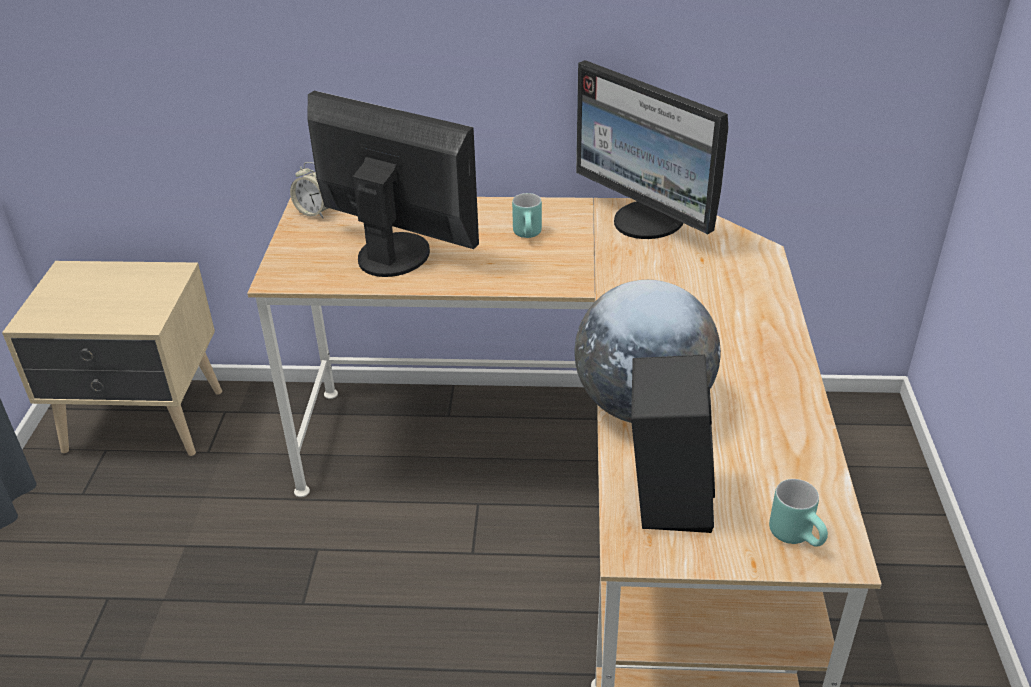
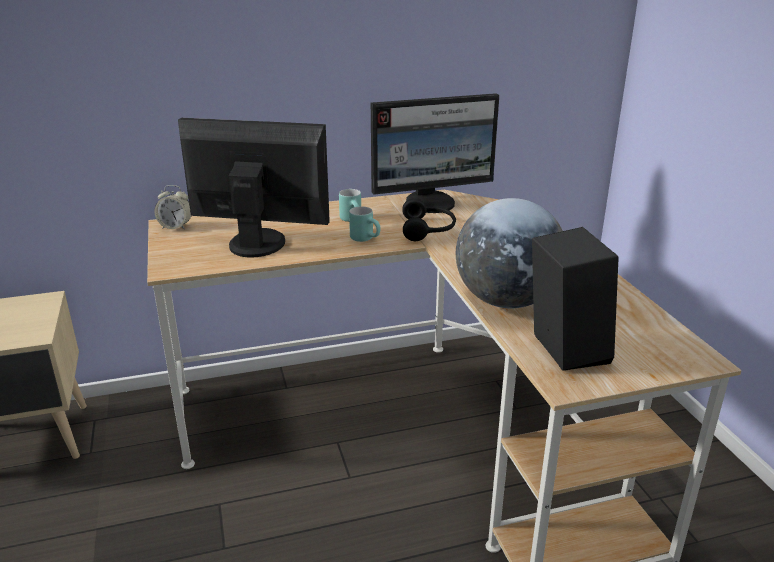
camera: 20 degrees left, 10 degrees down
(616, 268) = (428, 230): none -> black headphones
(647, 222) = (431, 203): monitor -> monitor turned 45 degrees counterclockwise
(798, 536) = (668, 354): turquoise mug -> turquoise mug (366, 239)

